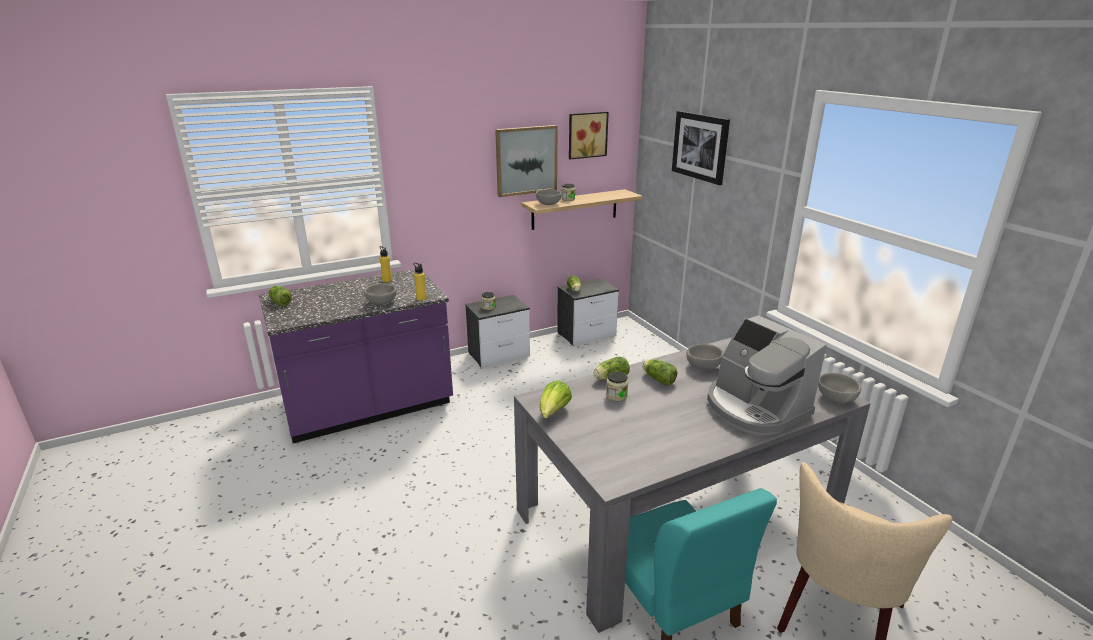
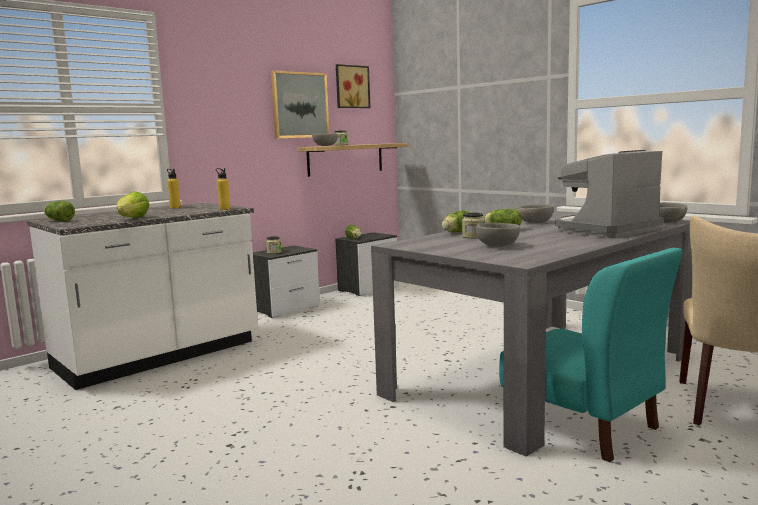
camera: 15 degrees left, 15 degrees down
(369, 408) = (159, 356): purple counter -> white counter
(381, 302) = (181, 213): grey bowl -> grey bowl (496, 245)
(553, 412) = (422, 246): lettuce -> lettuce (132, 219)
(700, 146) = (462, 82): picture -> none
(754, 408) = (605, 230): coffee machine -> coffee machine turned 105 degrees clockwise

